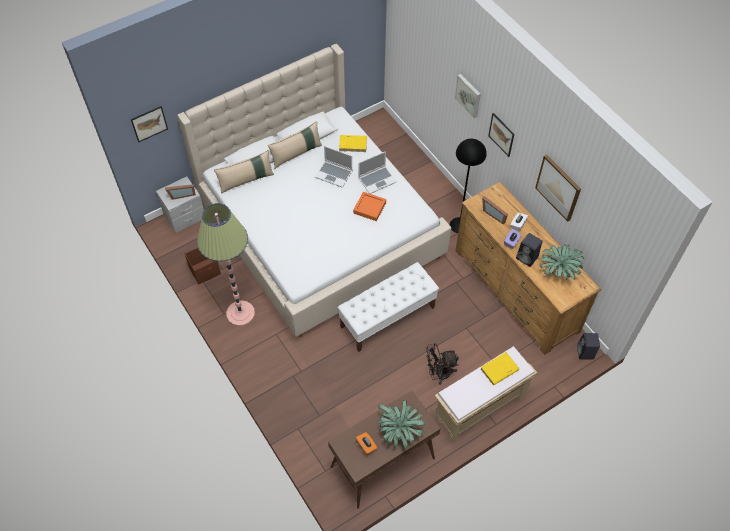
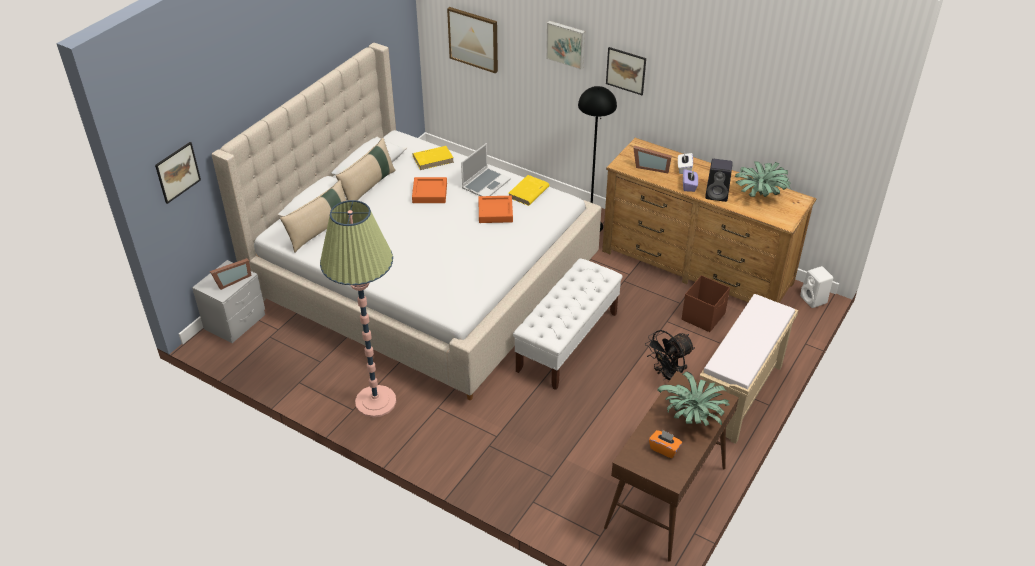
camera: 25 degrees left, 15 degrees down
(205, 271) = (299, 371): brown storage box -> brown storage box (704, 316)
(334, 174) = (429, 193): laptop -> orange tray
(499, 370) = (756, 321): yellow book -> yellow book (528, 192)
(558, 187) = (726, 94): picture -> picture (473, 39)
(585, 353) = (814, 300): black speaker -> white speaker

